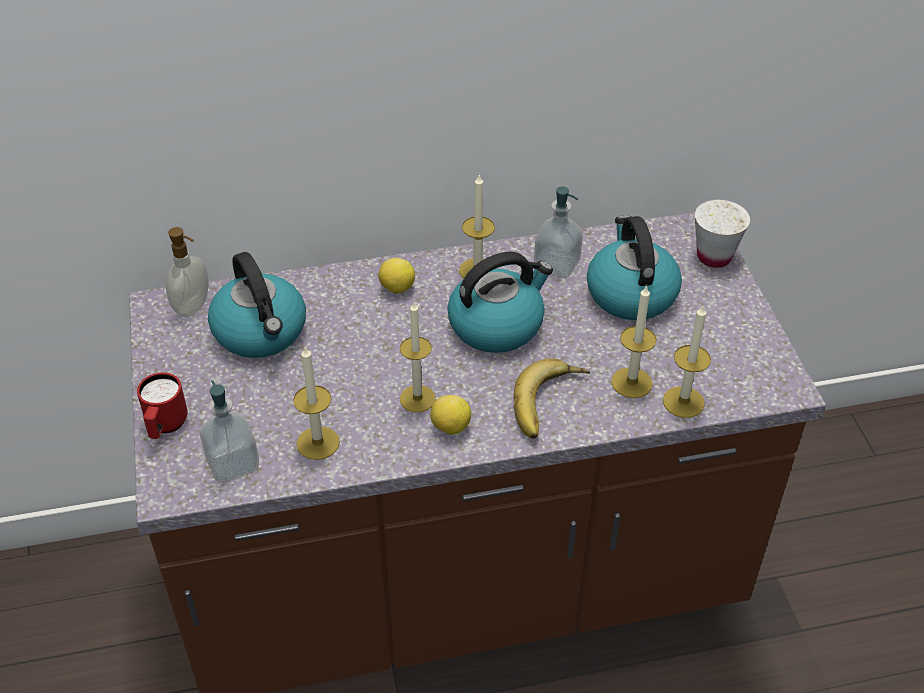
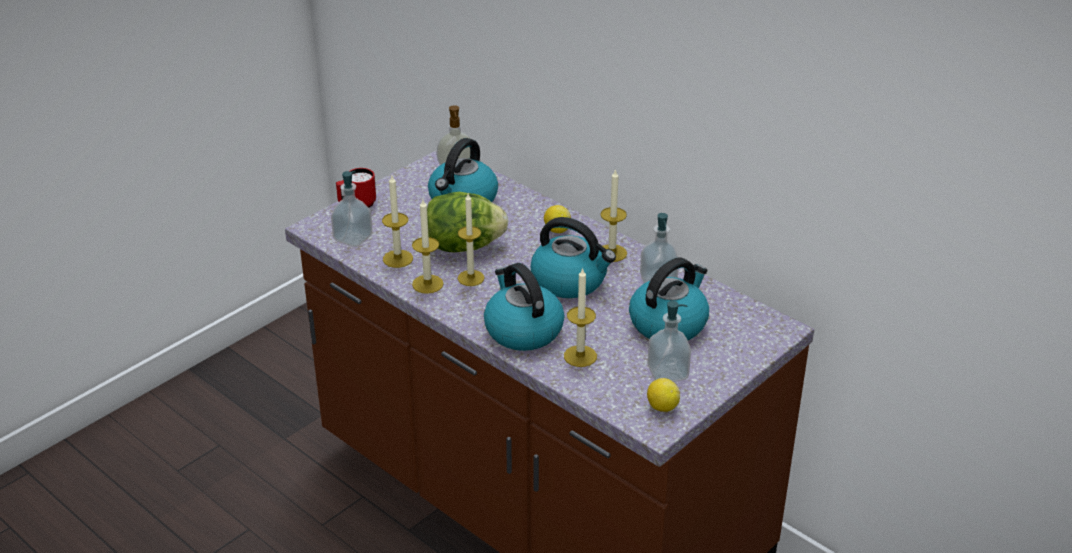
camera: 55 degrees right, 10 degrees down
(352, 375) = (464, 246): none -> lettuce
(450, 427) = (460, 300): lemon -> lemon (662, 407)
(550, 404) = (522, 330): banana -> kettle
(683, 402) = (587, 385): candle -> candle (427, 284)
(708, 335) = (667, 373): none -> soap dispenser
(714, 256) = (757, 346): white cup -> none

